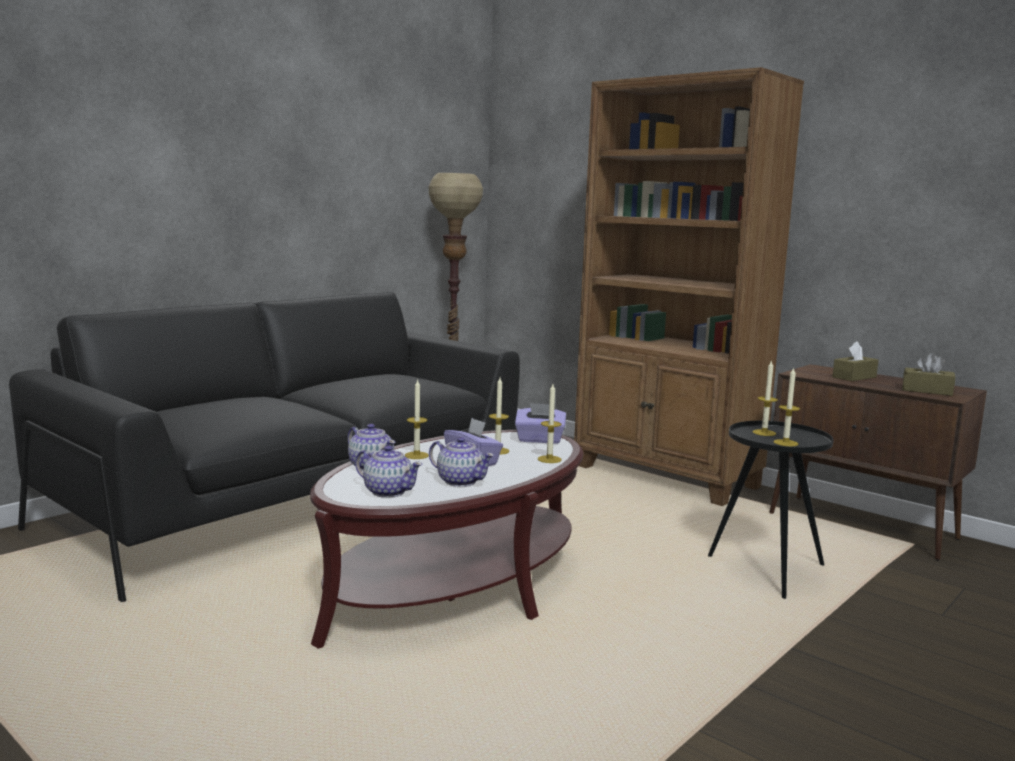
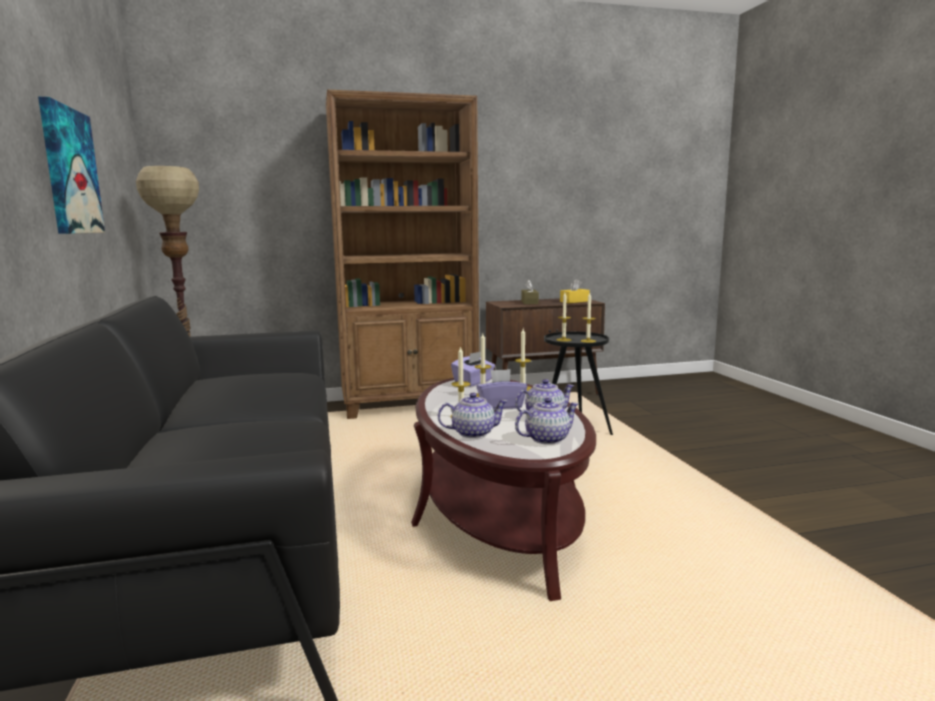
camera: 55 degrees left, 0 degrees up
(334, 182) = (70, 171): none -> picture
(926, 391) = (574, 301): brown tissue box -> yellow tissue box

